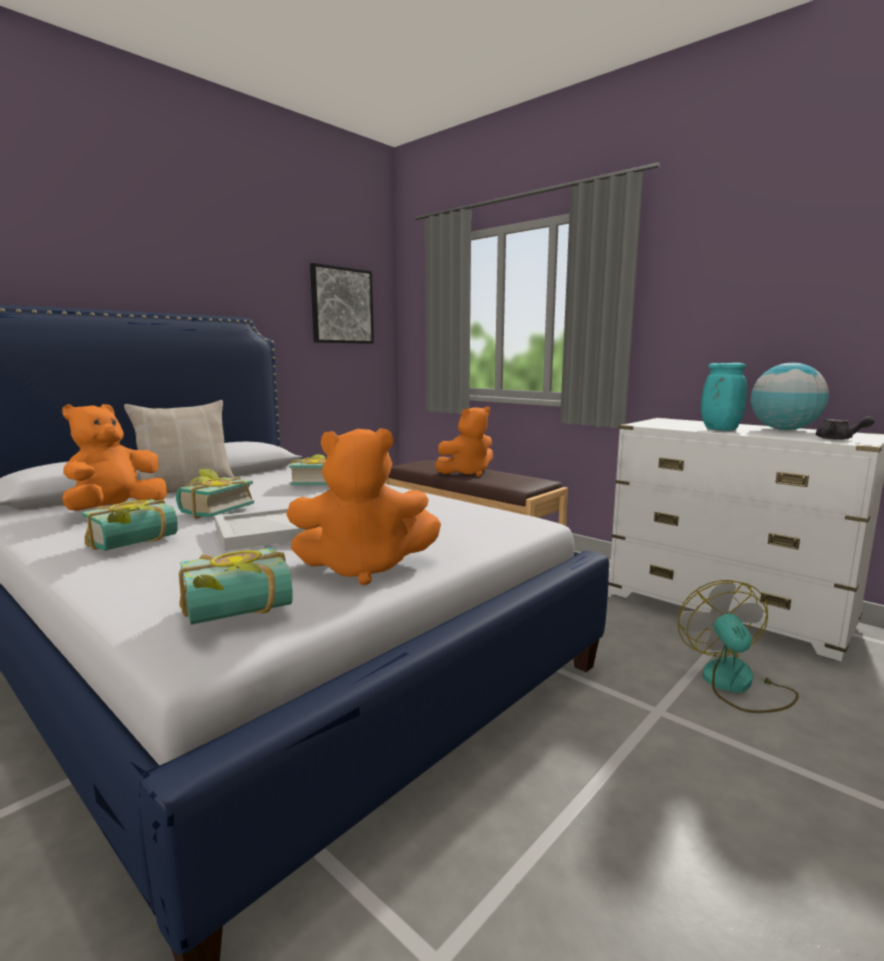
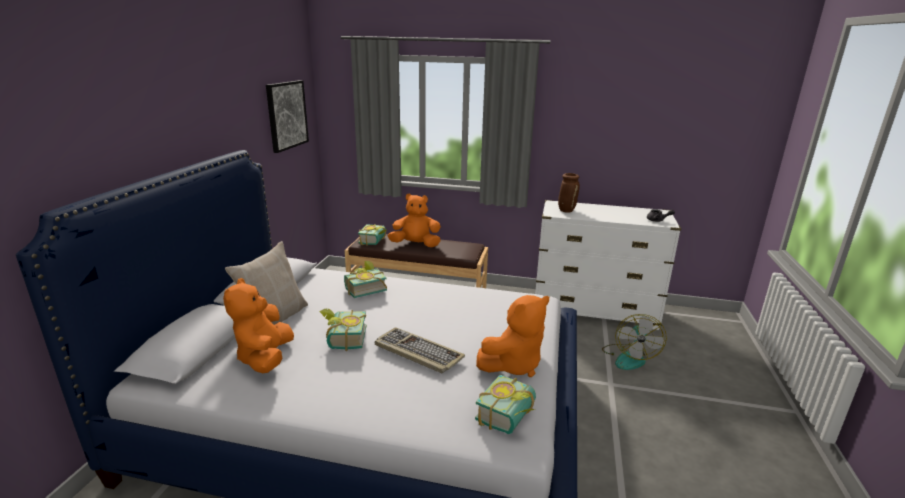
camera: 30 degrees left, 10 degrees up
(136, 544) = (352, 386): book -> book (375, 241)
(262, 532) = (417, 352): white tray -> keyboard
(467, 473) = (415, 245): orange plush toy -> orange plush toy turned 120 degrees counterclockwise
(672, 424) = (566, 210): none -> brown vase
(719, 429) = (597, 215): turquoise vase -> none
(736, 684) = (629, 357): fan -> fan turned 135 degrees counterclockwise
(784, 430) = (624, 211): globe -> none

